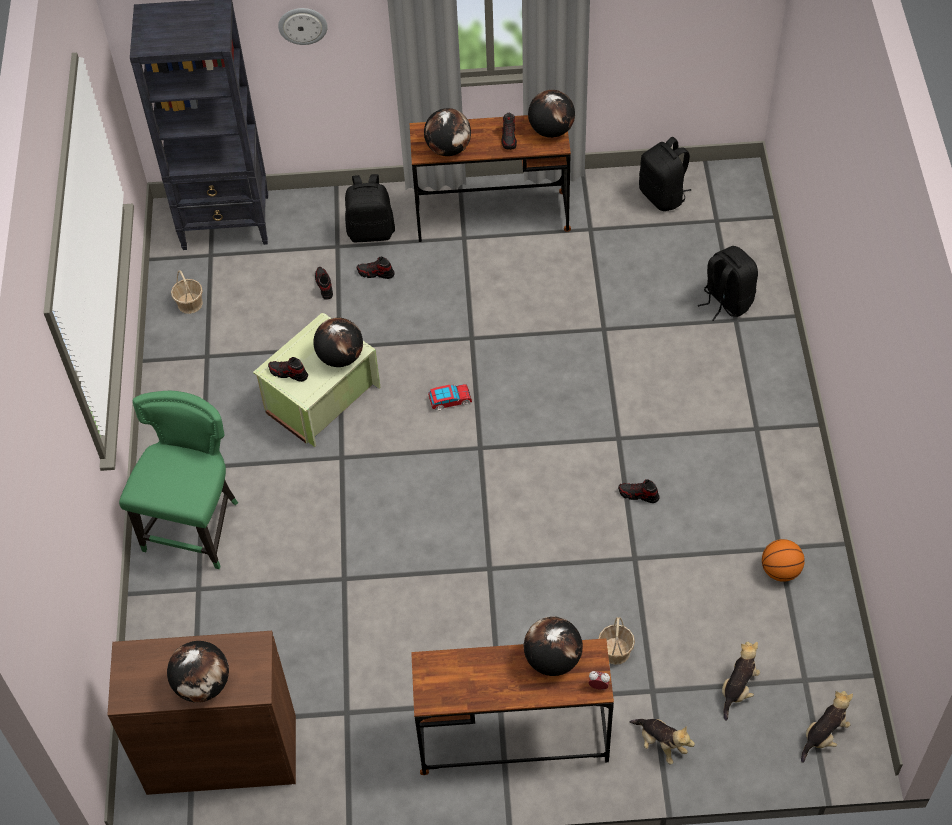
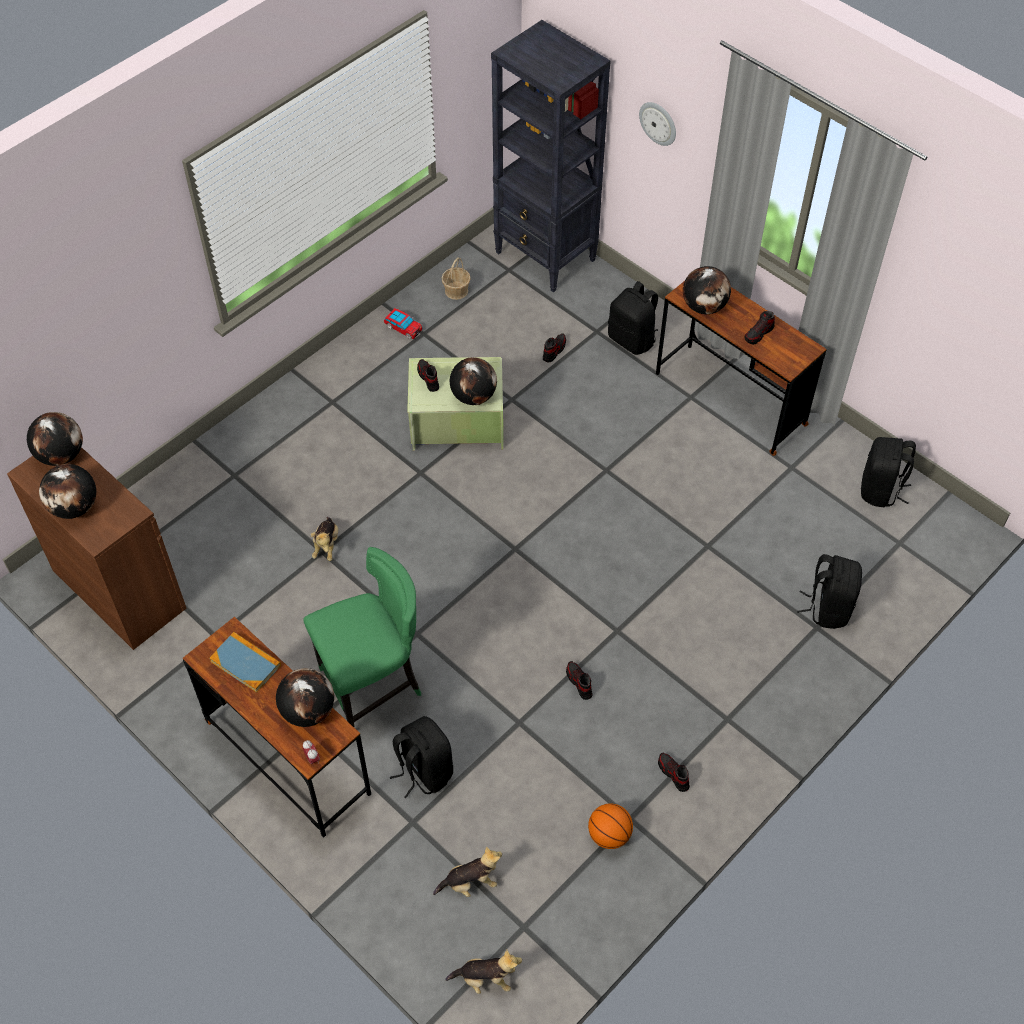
camera: 45 degrees right, 0 degrees up
(195, 526) = (281, 435): green chair -> green chair (373, 685)
(376, 273) = (598, 371): shoe -> shoe (673, 774)
(450, 400) = (536, 499): toy car -> toy car (403, 328)
(465, 673) = (246, 663): none -> book
(551, 130) = (797, 353): globe -> globe (61, 455)
(615, 651) = (423, 770): basket -> black backpack
(660, 744) = (370, 862): plush toy -> plush toy (326, 545)

